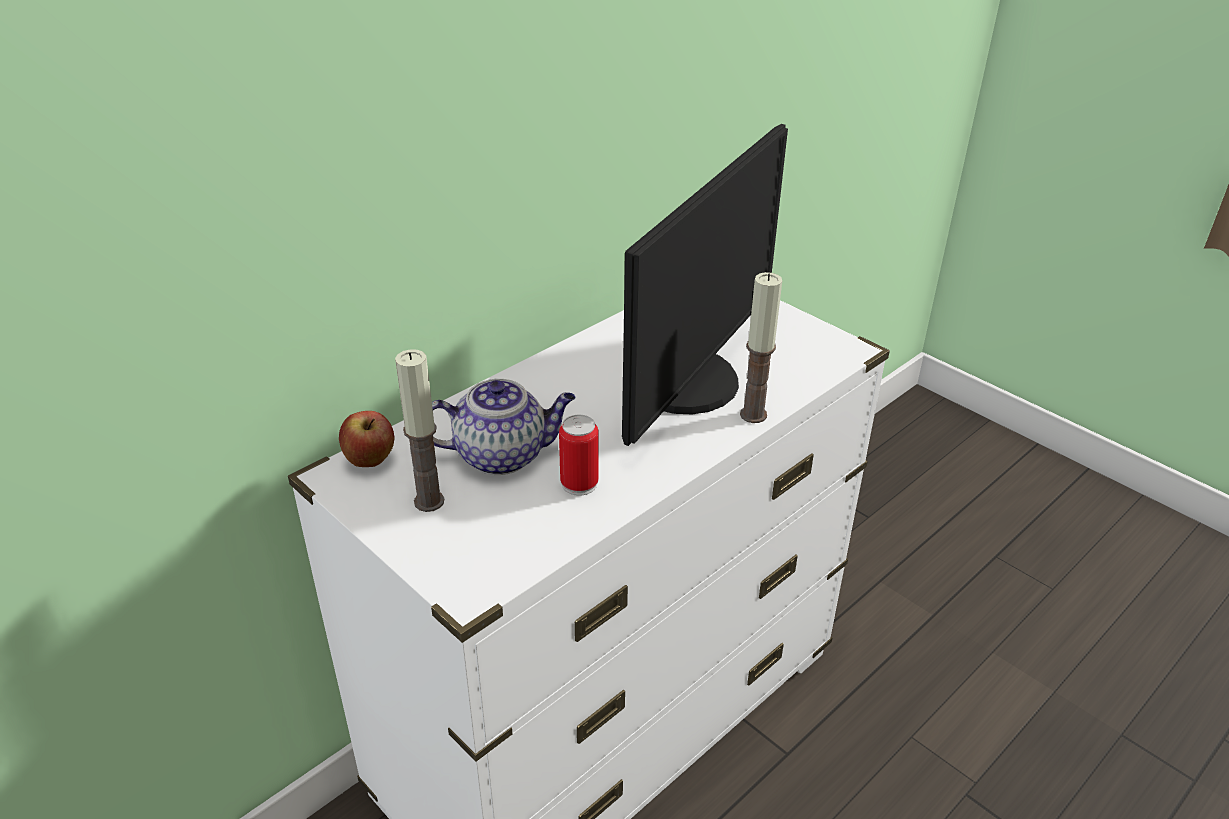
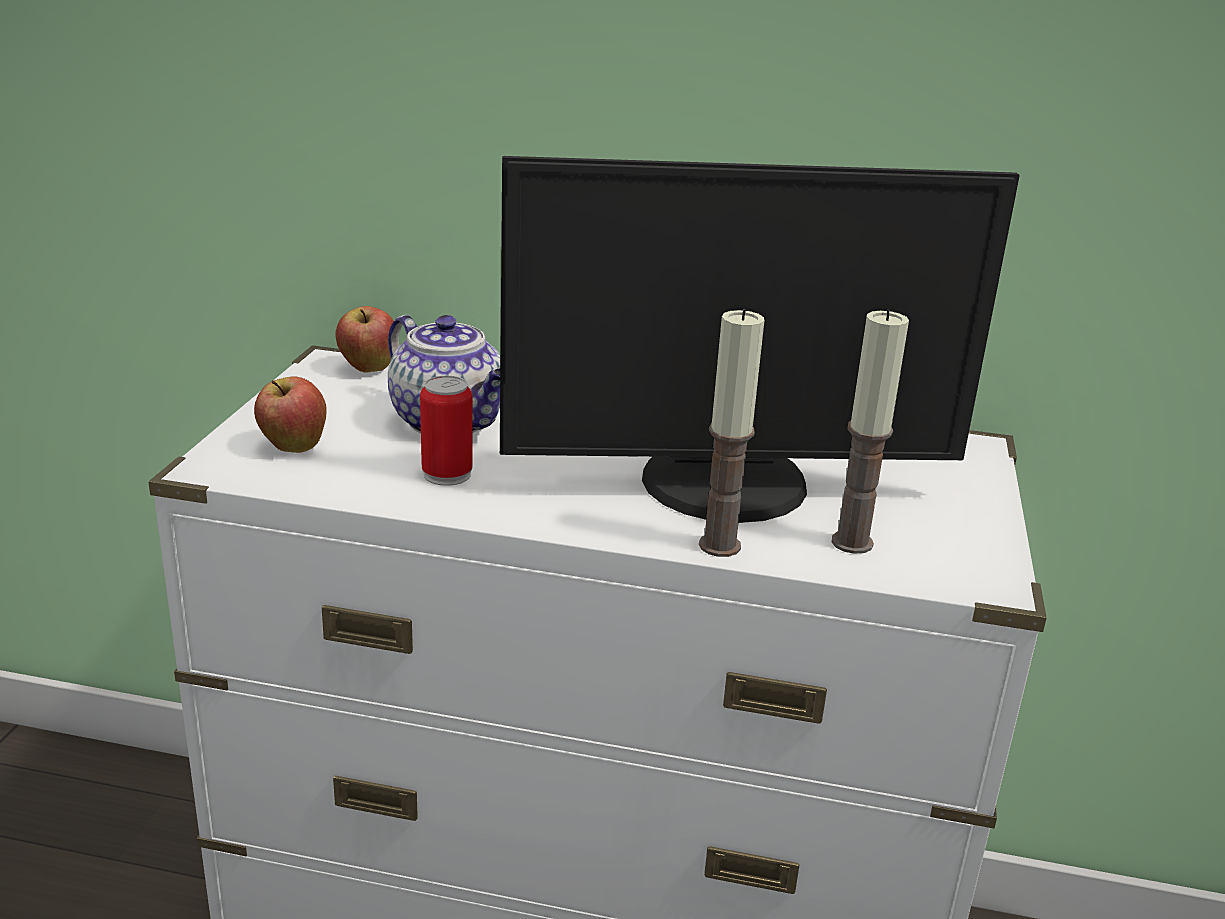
camera: 55 degrees right, 10 degrees down
(429, 501) = (335, 411): candle -> candle (852, 543)
(472, 541) = (293, 447): none -> apple

